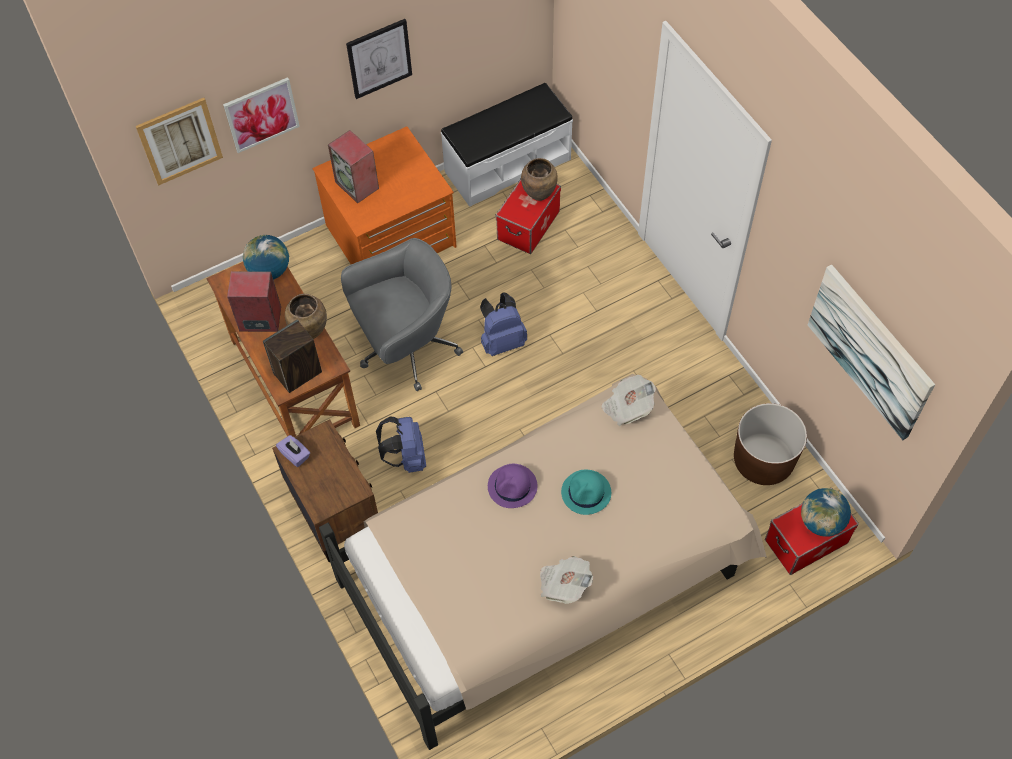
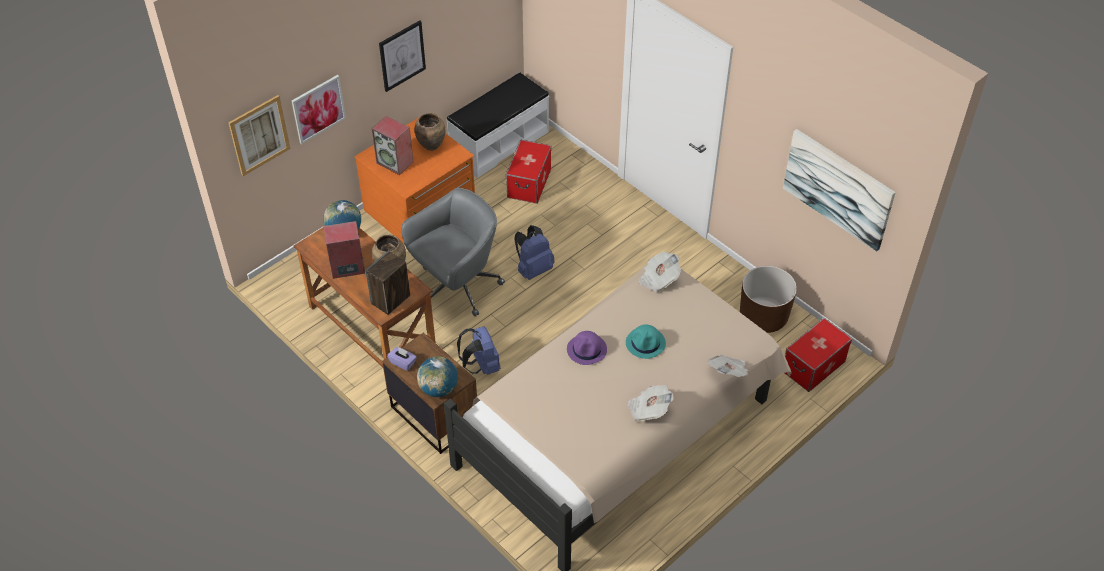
camera: 15 degrees left, 10 degrees down
(539, 194) = (536, 154): brown vase -> brown vase (431, 145)
(677, 554) = (728, 372): none -> newspaper
(821, 522) = (824, 342): globe -> globe (438, 388)

